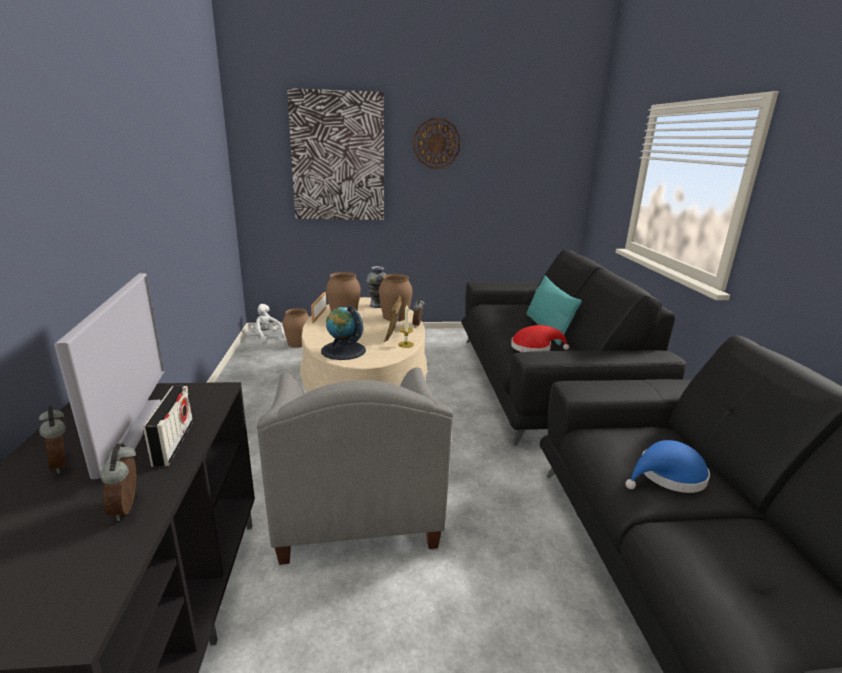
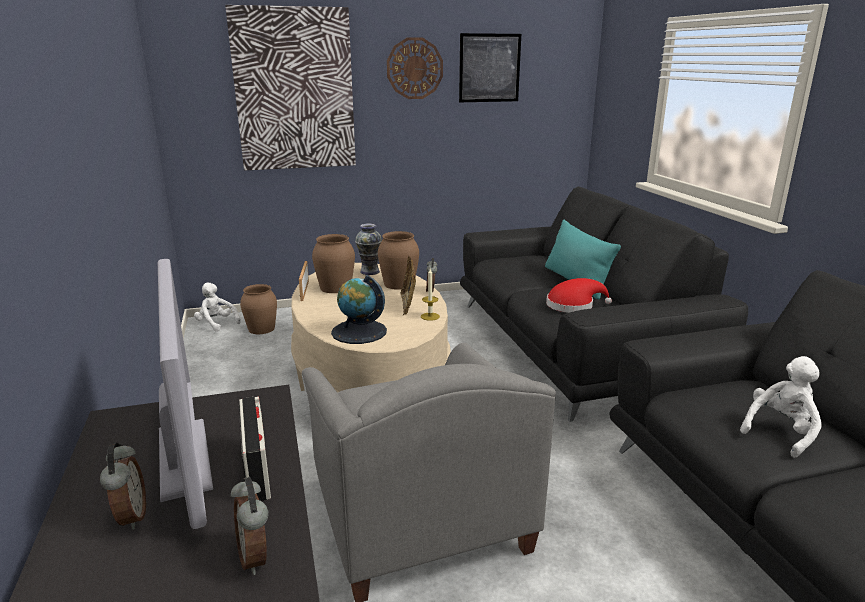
camera: 10 degrees left, 0 degrees up
(63, 464) = (130, 517): alarm clock -> alarm clock turned 150 degrees counterclockwise
(500, 145) = (489, 68): none -> picture
(667, 476) = (780, 432): blue hat -> white plush toy

